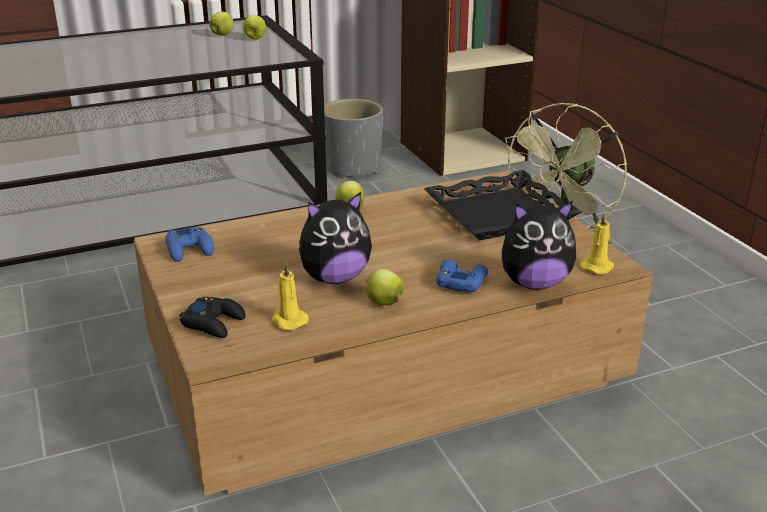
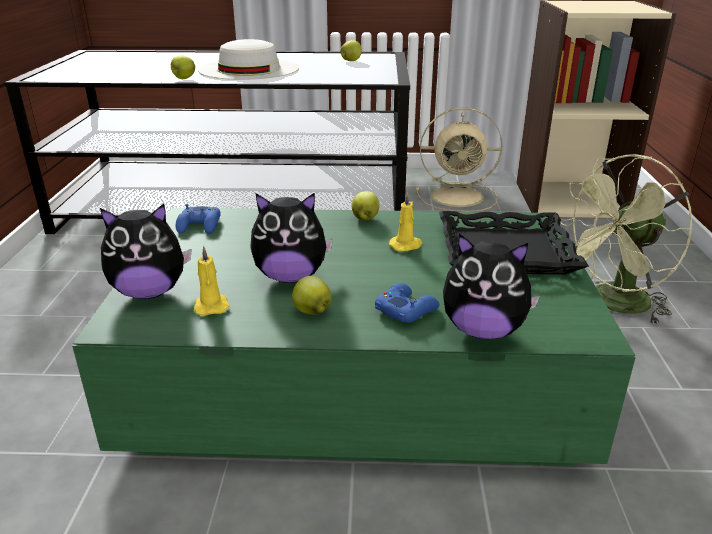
camera: 25 degrees right, 0 degrees up
(117, 61) = (249, 69): none -> white hat
(214, 323) = (150, 292): black game controller -> plush toy
(255, 38) = (373, 66): apple -> apple (183, 78)
(352, 168) = (459, 197): grey planter -> beige fan
(384, 370) = (357, 380): brown coffee table -> green coffee table
(597, 266) = (572, 329): yellow candle -> yellow candle (406, 245)

